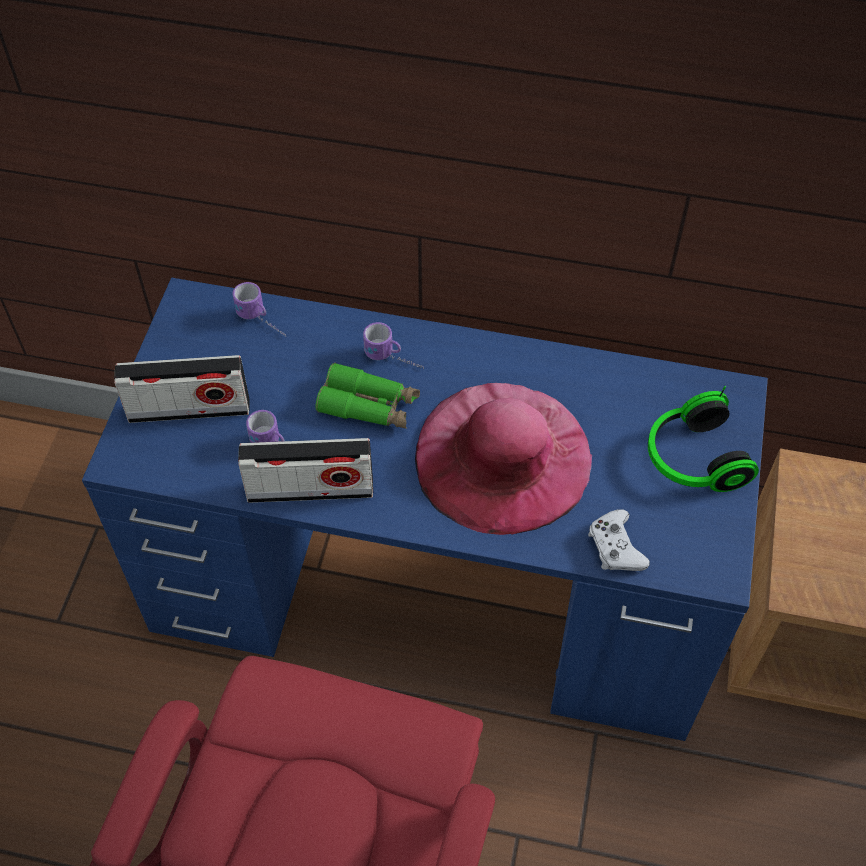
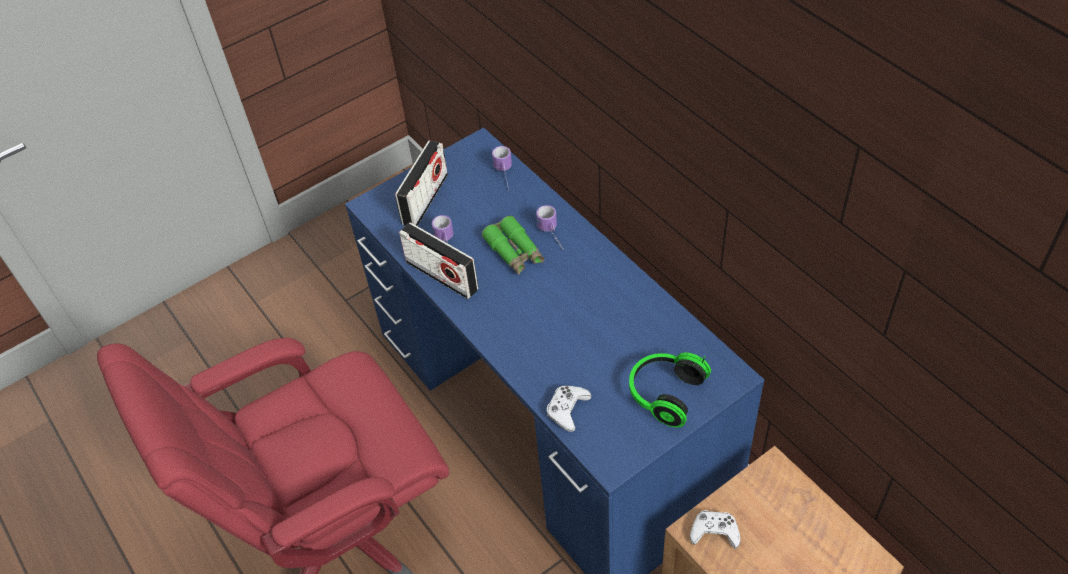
camera: 45 degrees right, 5 degrees down
(189, 409) = (425, 199): radio -> radio turned 105 degrees counterclockwise
(502, 456) = (557, 322): pink hat -> none
(815, 577) = (714, 532): none -> white game controller

